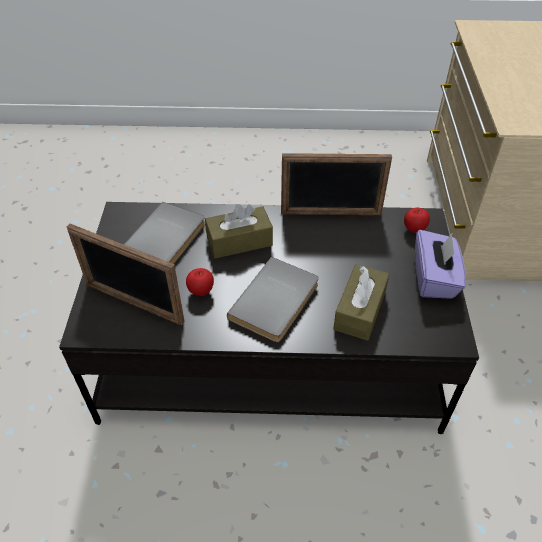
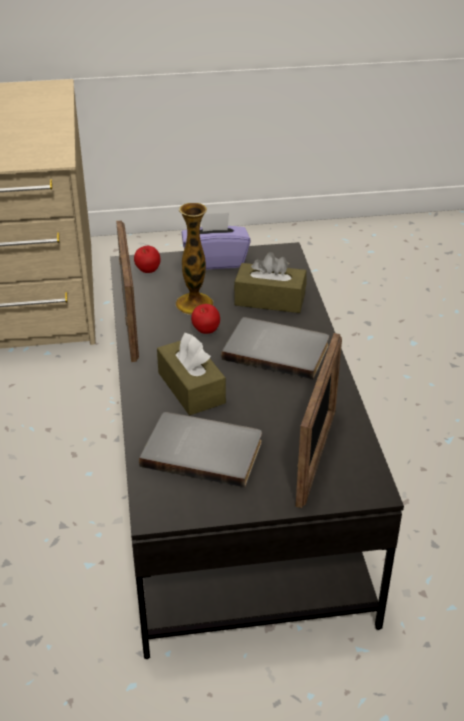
camera: 100 degrees left, 10 degrees down
(201, 291) = (280, 405): apple -> apple (205, 332)
(358, 255) = (194, 304): none -> vase

